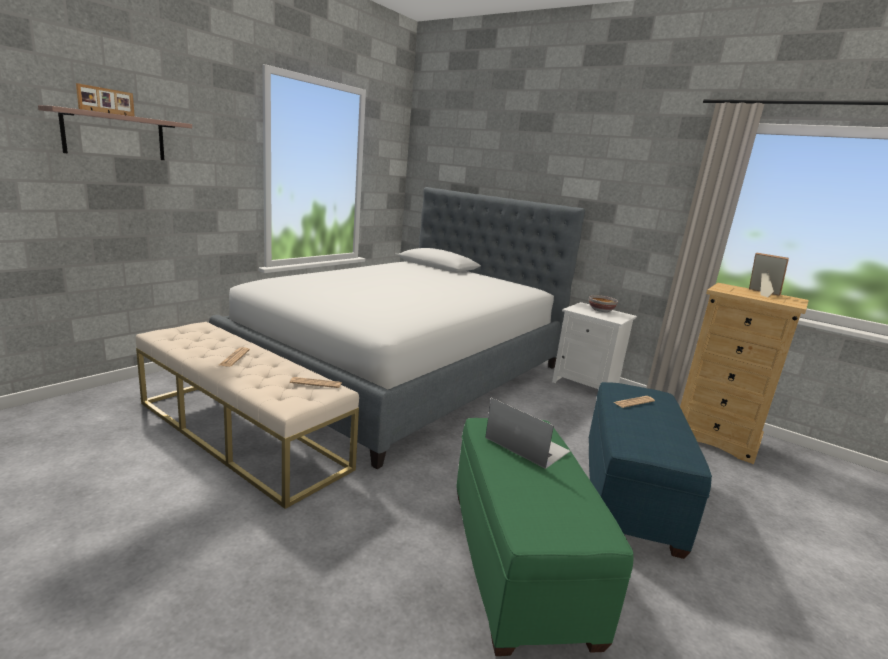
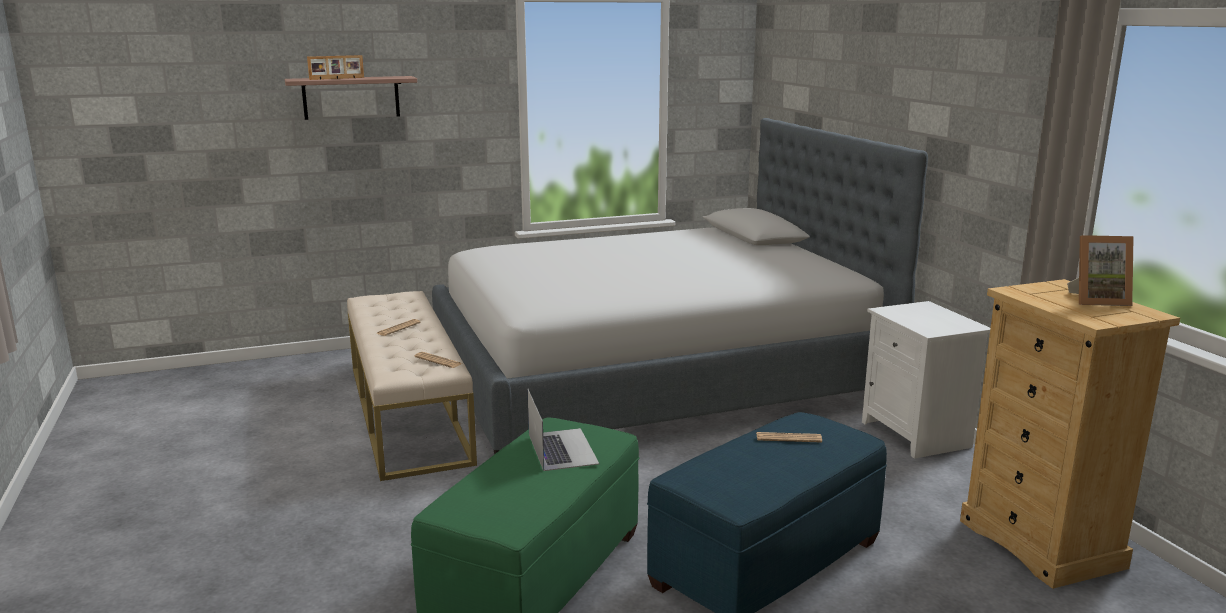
camera: 35 degrees right, 0 degrees up
(600, 310) = (937, 315): bowl -> none
(761, 293) = (1097, 300): picture frame -> picture frame turned 105 degrees clockwise

